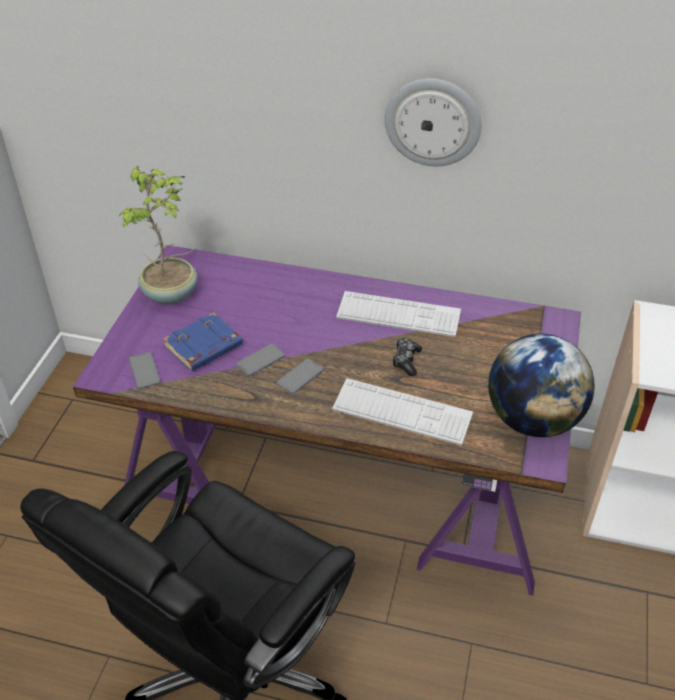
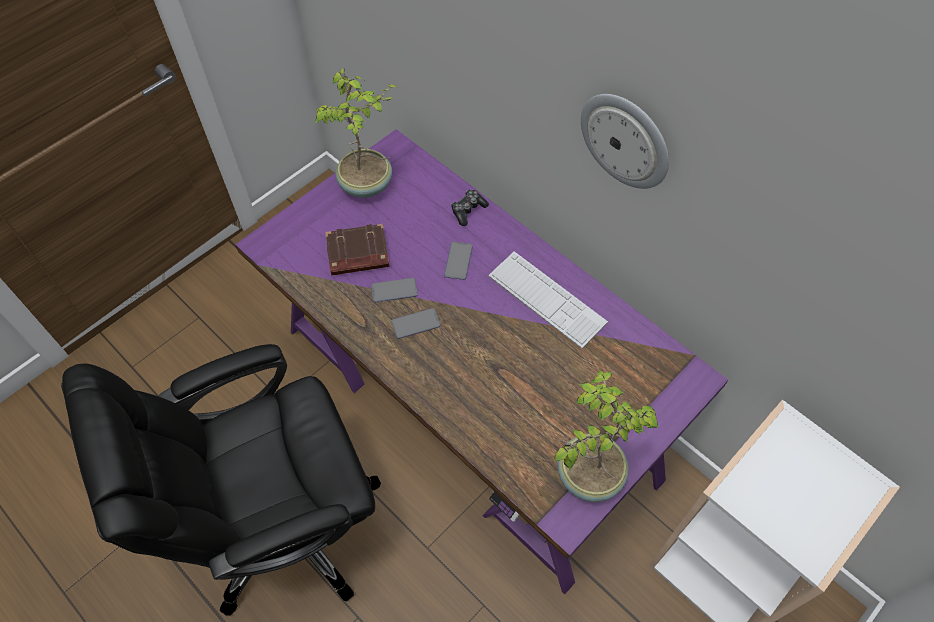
camera: 30 degrees right, 15 degrees up
(144, 371) = (296, 256): phone -> phone (458, 261)
(203, 347) = (357, 254): blue book -> brown book
(402, 412) = (476, 405): keyboard -> none
(406, 361) = (518, 352): game controller -> game controller (468, 210)
(532, 419) = (588, 474): globe -> potted plant

